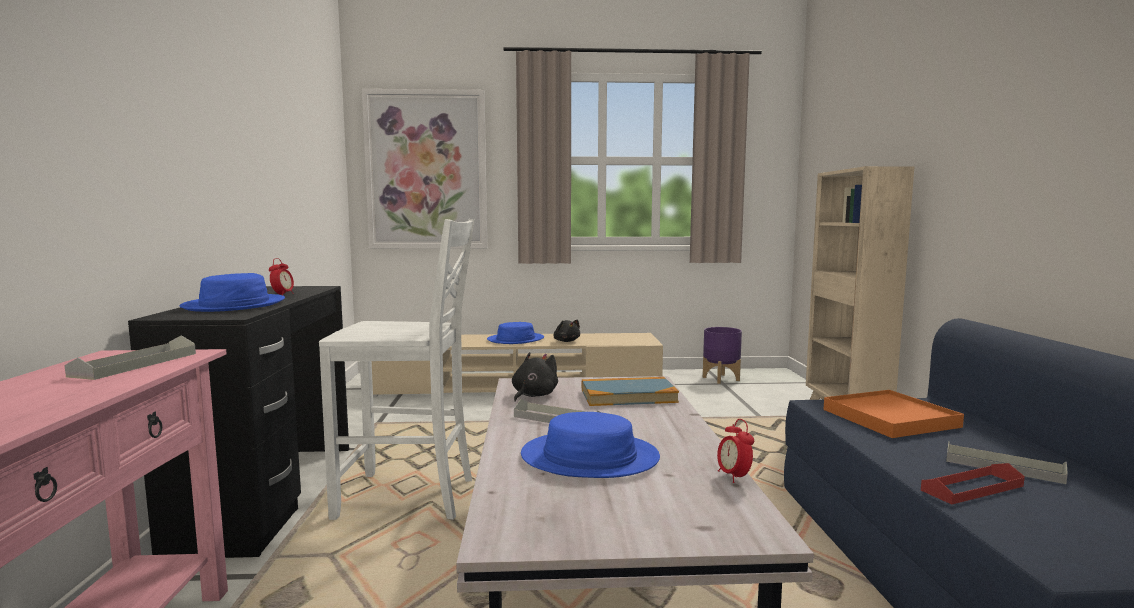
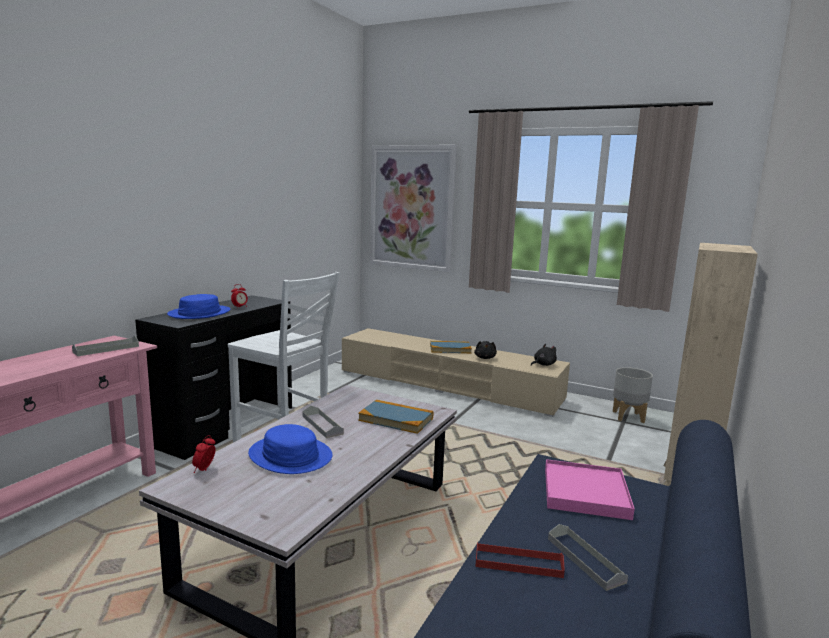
camera: 30 degrees right, 5 degrees up
(515, 339) = (450, 349): blue hat -> book
(533, 395) = (341, 403): black plush toy -> black plush toy (543, 364)
(720, 379) = (627, 417): purple planter -> grey planter
(733, 477) = (340, 494): alarm clock -> alarm clock (204, 470)
(890, 418) = (585, 492): orange tray -> pink tray

